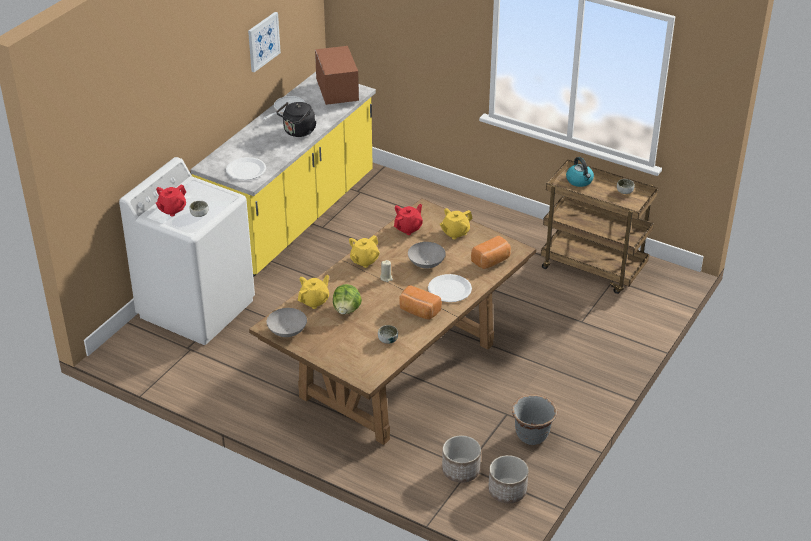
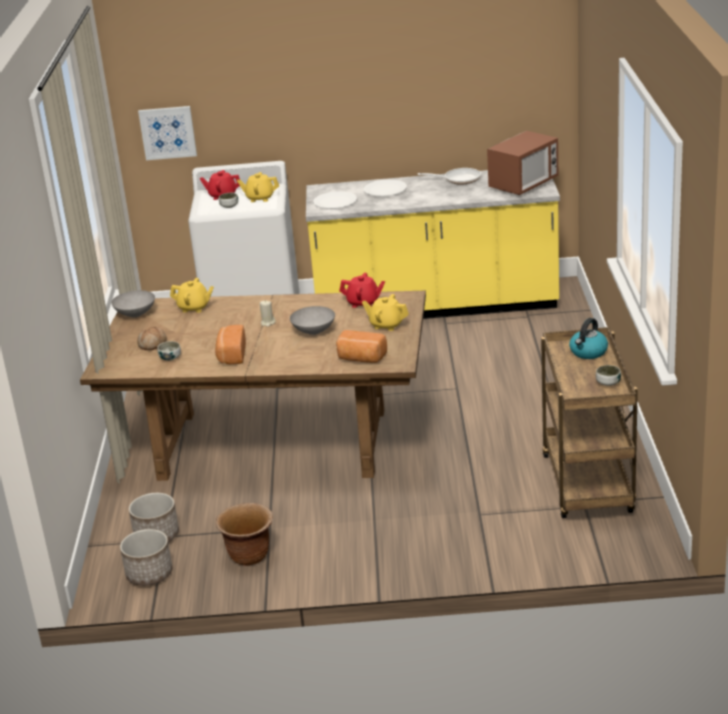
camera: 60 degrees right, 10 degrees down
(263, 41) = (451, 93): picture -> picture (168, 132)
(298, 132) = (428, 196): black kettle -> none
(347, 310) = (196, 325): lettuce -> none
(353, 340) = (153, 344): none -> bread
(364, 261) = (283, 304): yellow teapot -> yellow teapot (260, 198)
(449, 289) = (285, 356): white plate -> white plate (385, 189)
(532, 436) = (249, 556): grey planter -> brown planter

